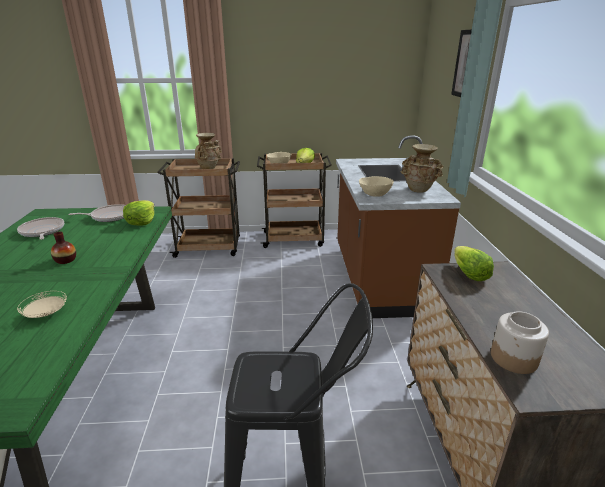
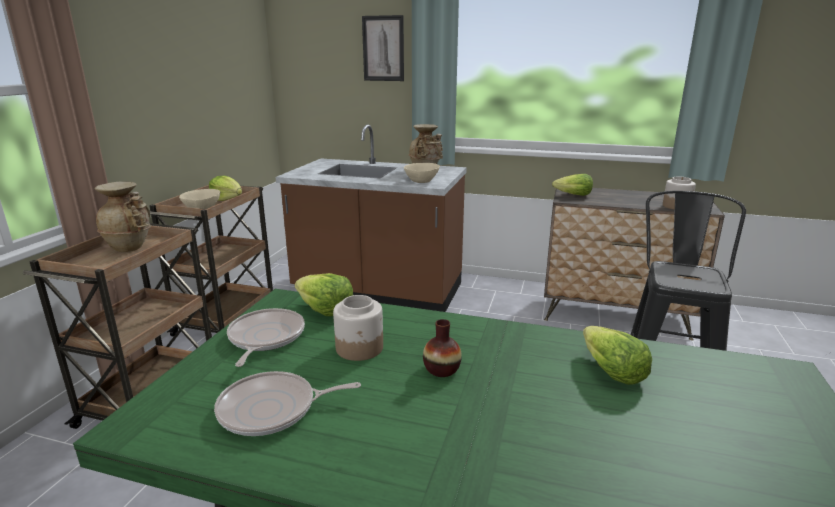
camera: 70 degrees left, 5 degrees down
(46, 314) = (610, 371): beige plate -> lettuce
(94, 237) = (360, 348): none -> jar

